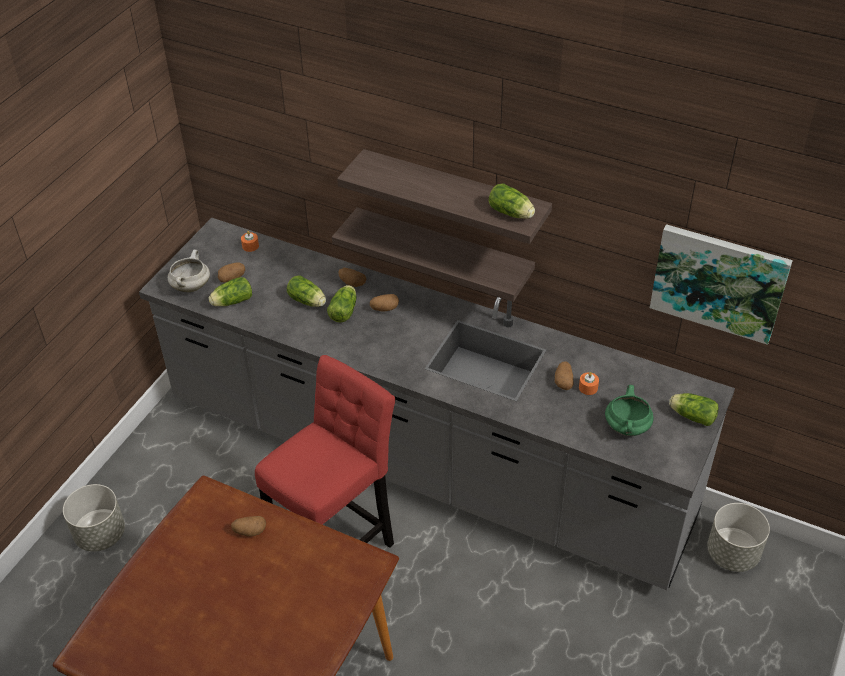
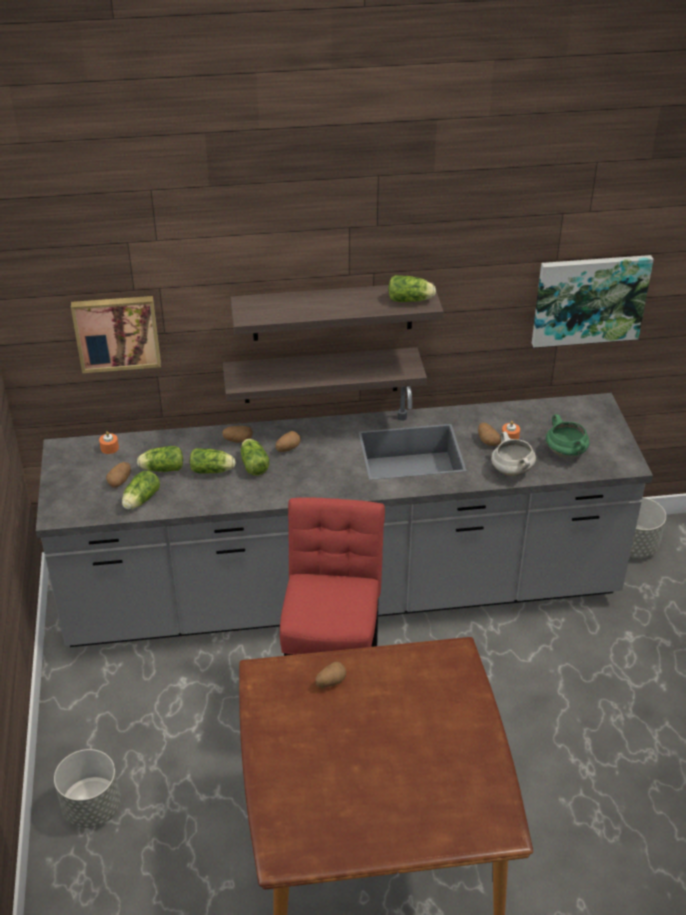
camera: 35 degrees left, 5 degrees down
(191, 286) = (86, 504): white cooking pot -> white cooking pot (511, 470)
(269, 146) = (117, 332): none -> picture
(691, 416) = (601, 424): lettuce -> lettuce (161, 469)

